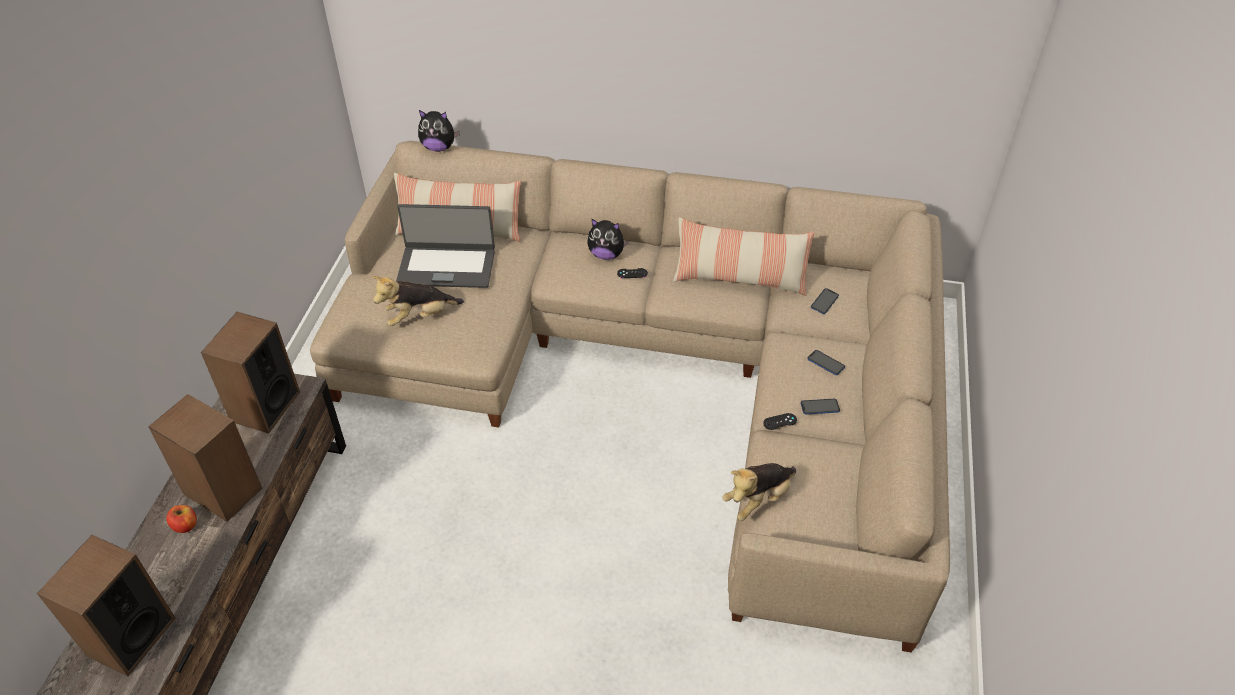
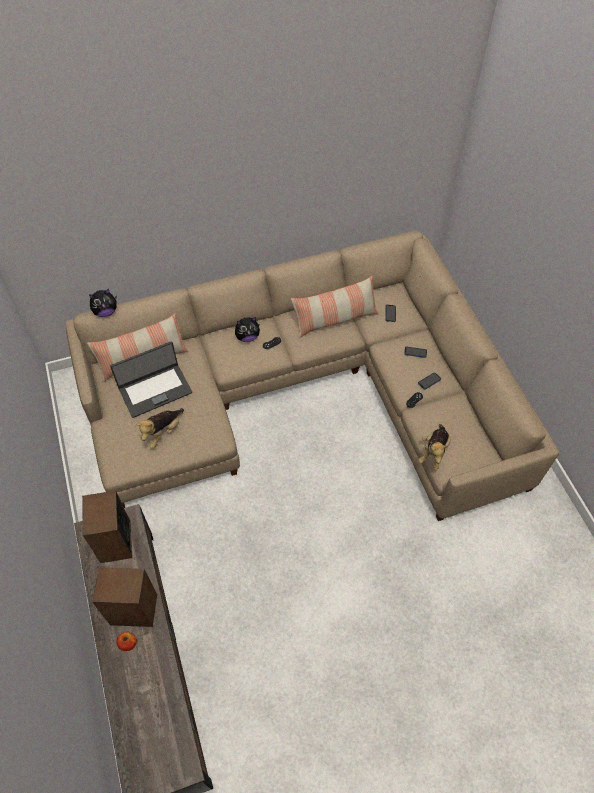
camera: 30 degrees left, 10 degrees up
(131, 636) = (151, 728): speaker -> none

